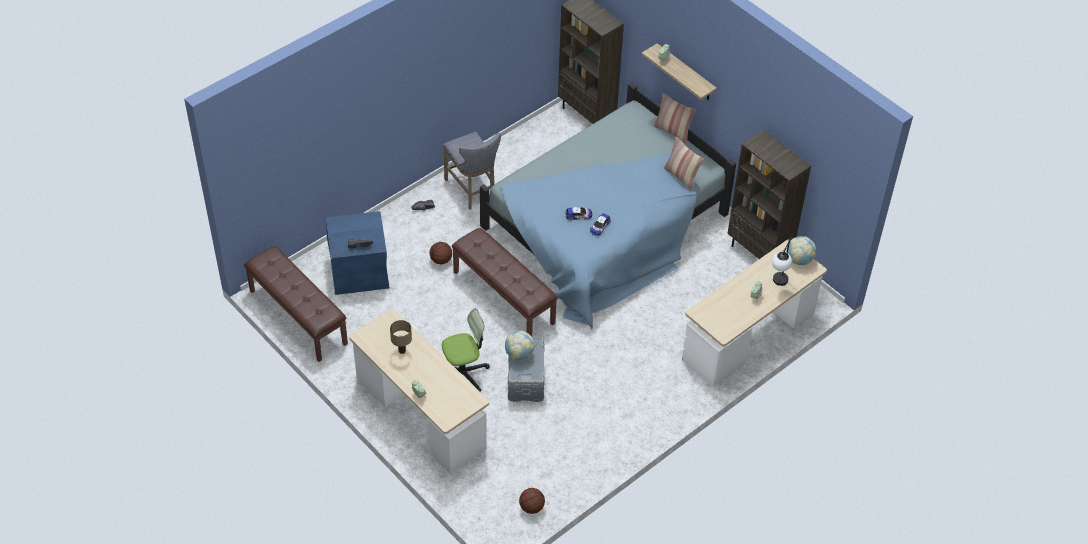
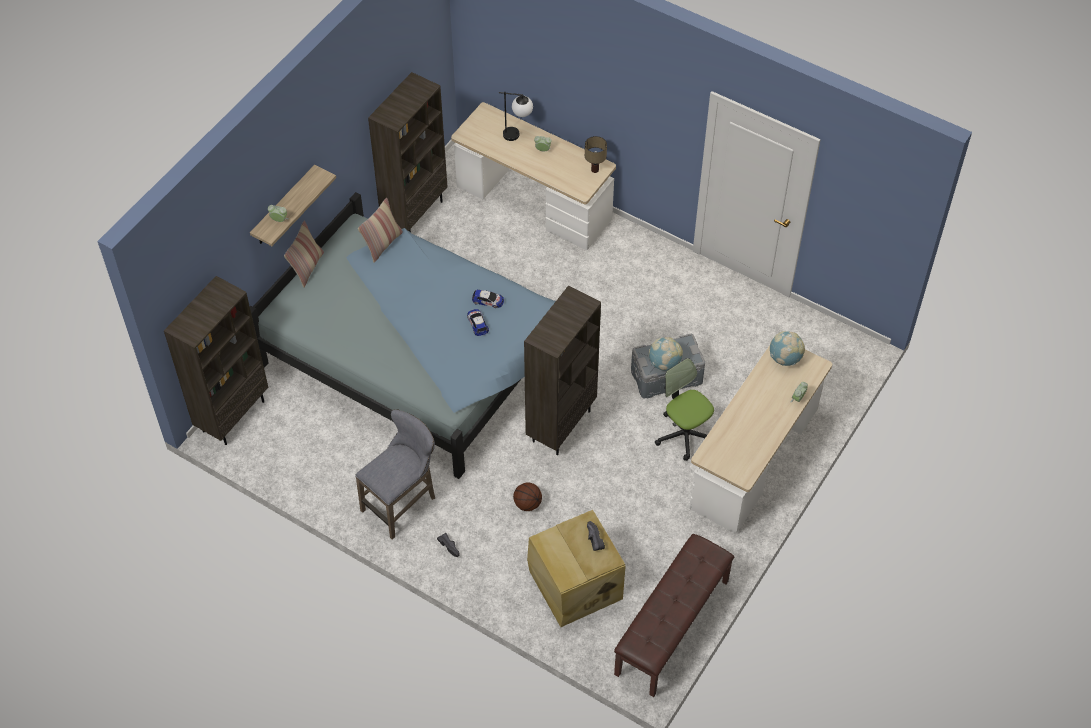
camera: 105 degrees left, 5 degrees up
(358, 270) = (575, 586): blue storage box -> beige storage box
(402, 350) = (746, 431): table lamp -> table lamp (594, 170)
(504, 297) = (561, 425): brown bench -> brown bookcase
(531, 507) = (821, 332): basketball -> none
(799, 260) = (477, 124): globe -> globe (785, 358)

